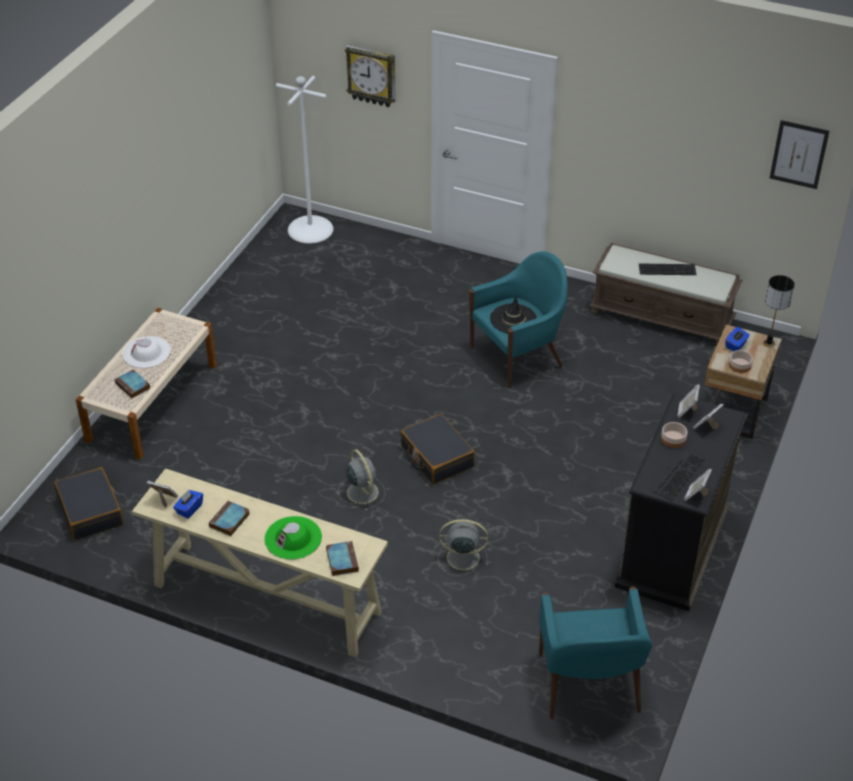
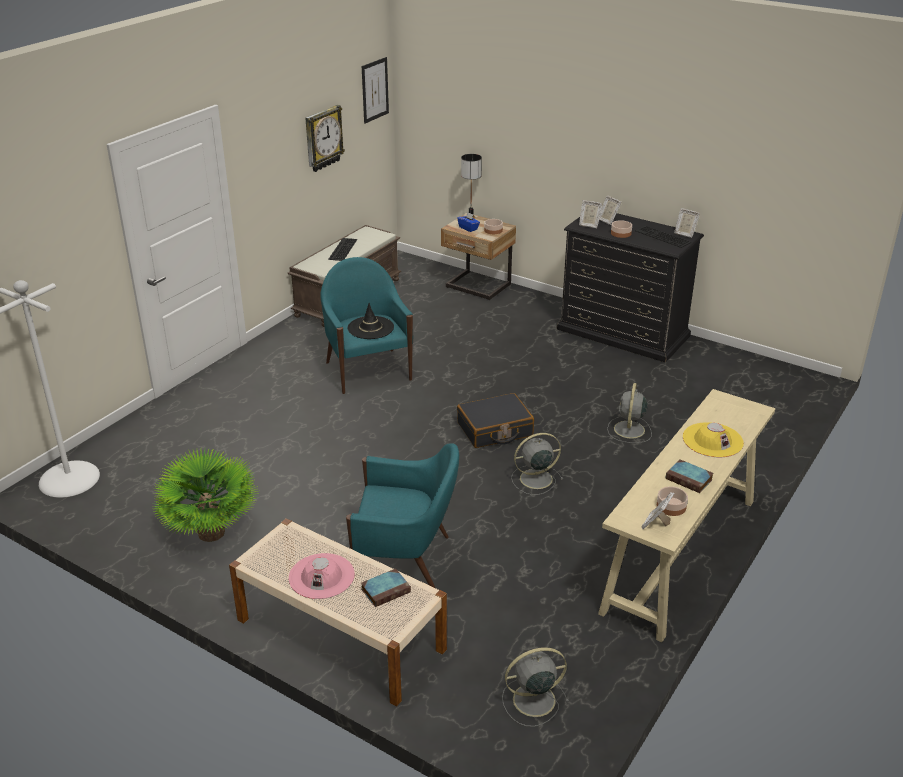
camera: 80 degrees left, 10 degrees down
(91, 511) = (532, 700): black suitcase -> grey fan
(146, 352) = (321, 576): white hat -> pink hat
(189, 509) = (671, 506): blue tissue box -> bowl
(257, 314) = (211, 533): none -> potted plant
(293, 538) = (712, 440): green hat -> yellow hat
(341, 560) = (740, 414): book -> none
(372, 75) = (59, 243): wall clock -> wall clock (323, 138)
(589, 685) = (768, 387): turquoise armchair -> turquoise armchair (406, 565)

